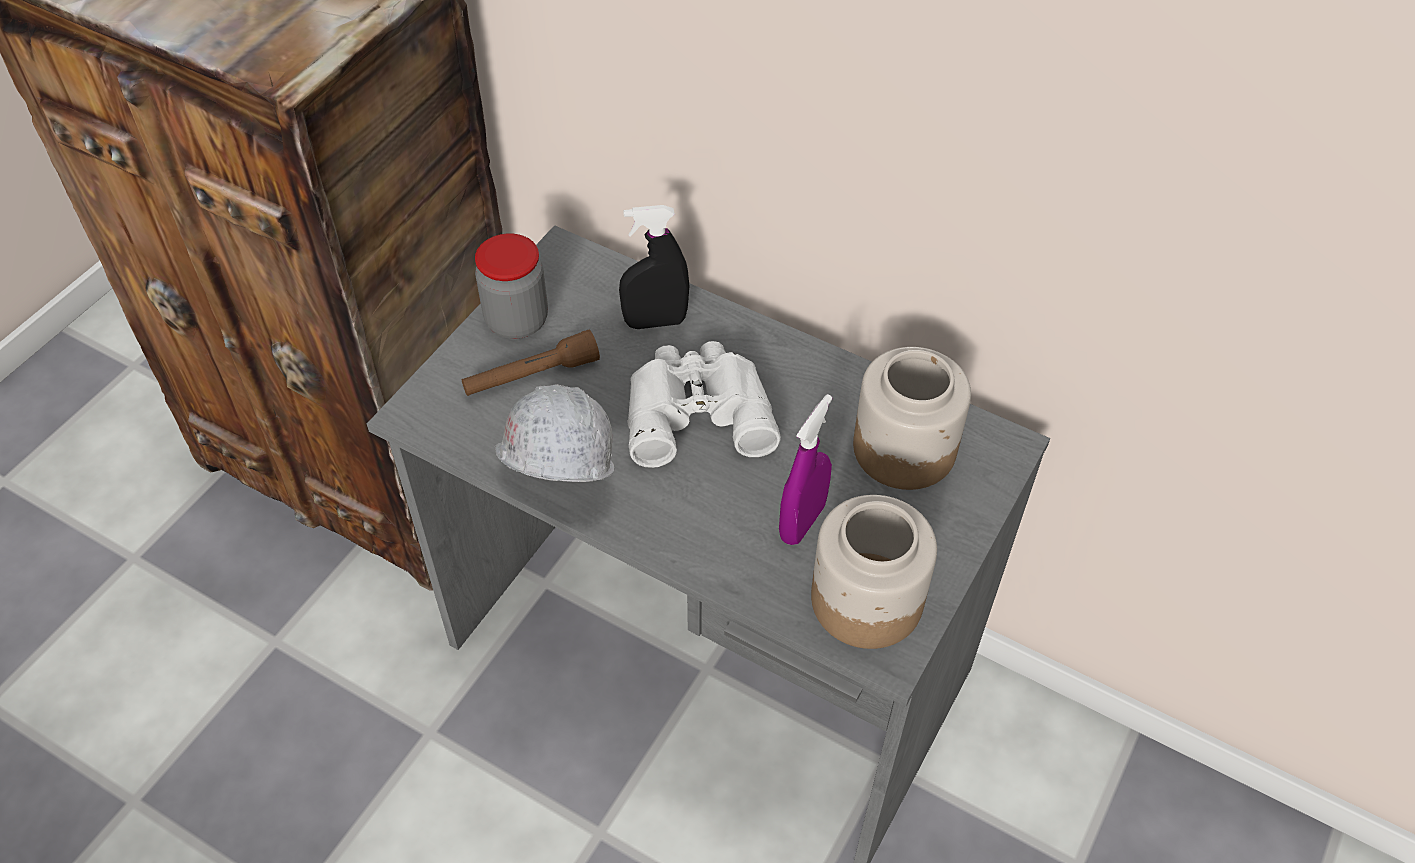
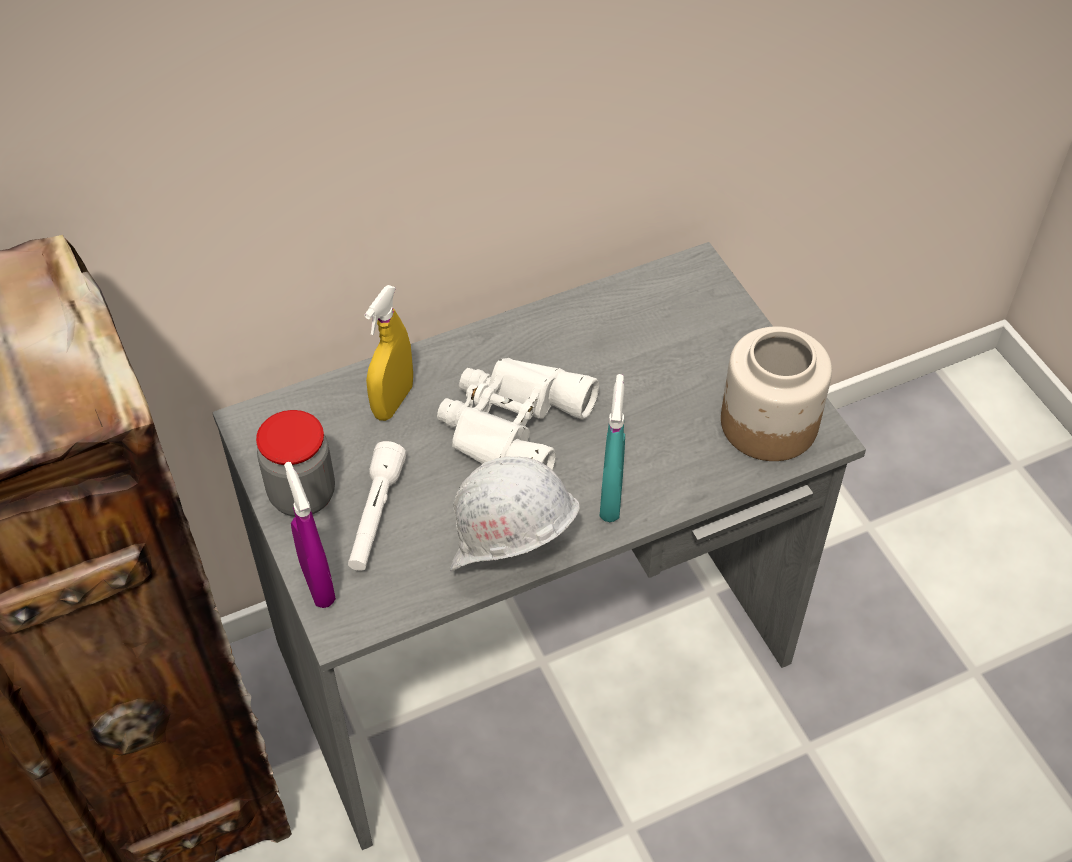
camera: 55 degrees left, 0 degrees up
(531, 376) = (375, 516): brown flashlight -> white flashlight
(655, 322) = (393, 401): black spray bottle -> yellow spray bottle
(675, 523) = (611, 498): none -> turquoise spray bottle
(802, 522) = (672, 421): purple spray bottle -> purple spray bottle (317, 583)
(905, 447) = (652, 323): jar -> none

